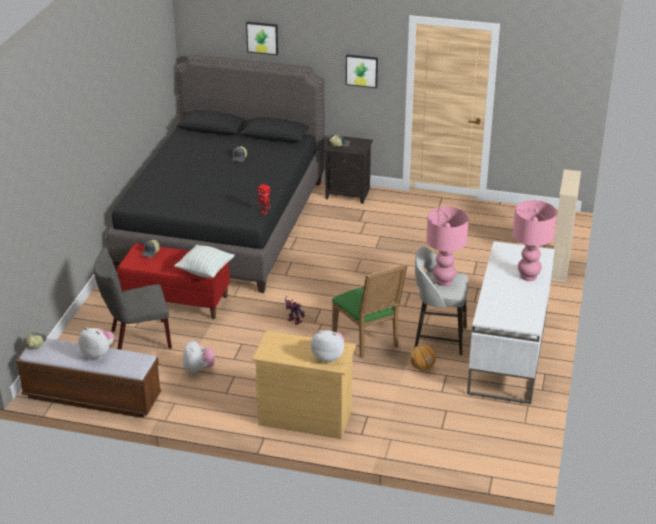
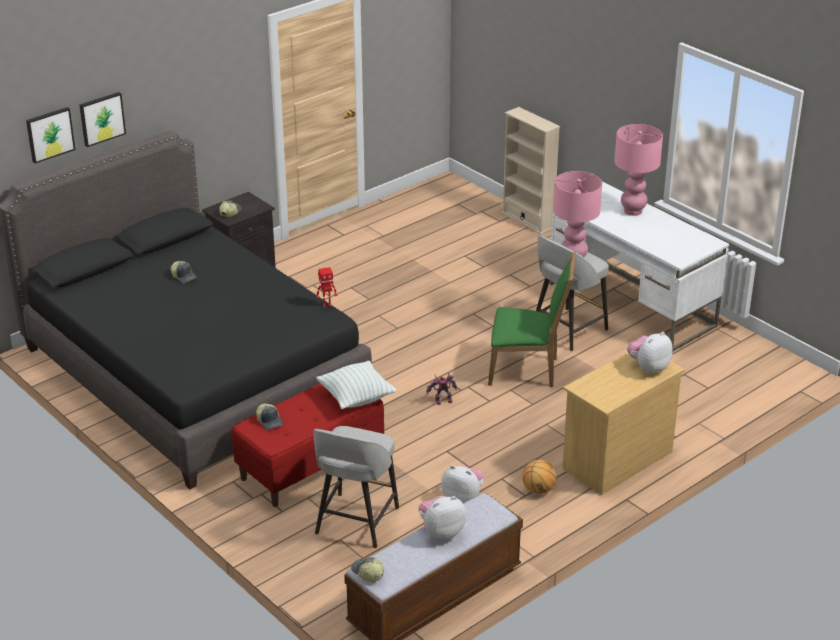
camera: 55 degrees left, 0 degrees up
(136, 339) = (356, 522): grey chair -> grey stool
(362, 70) = (224, 108): picture -> picture (49, 134)
(422, 367) = (604, 359): basketball -> basketball (538, 490)

